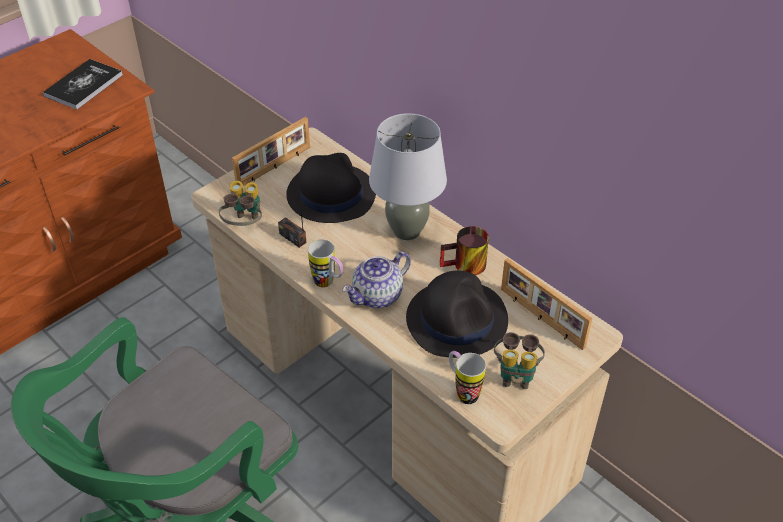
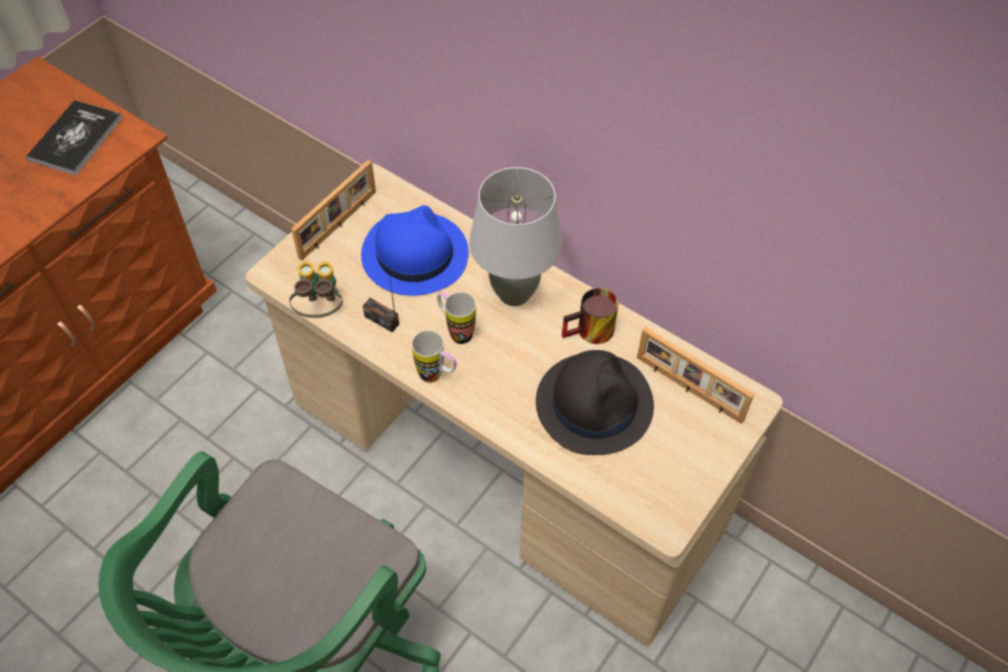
camera: 10 degrees left, 10 degrees up
(330, 194) = (414, 254): black hat -> blue hat
(377, 296) = (497, 386): teapot -> none
(463, 391) = (618, 495): mug -> mug (456, 331)
(516, 375) = (673, 466): binoculars -> none

